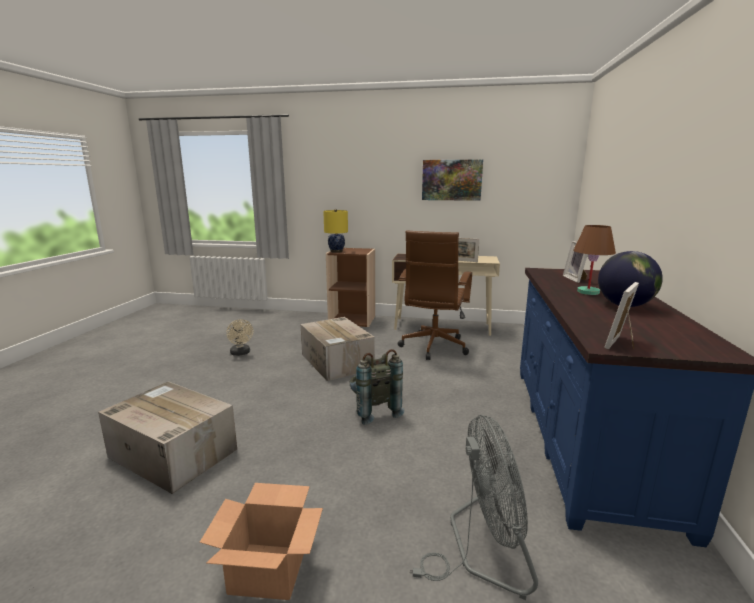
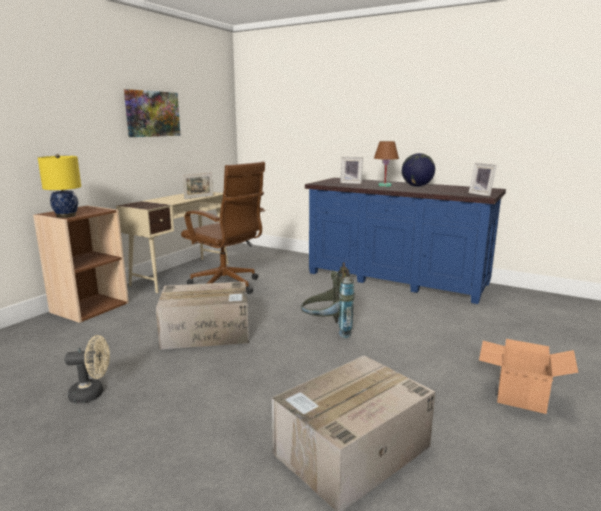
camera: 70 degrees left, 0 degrees up
(477, 546) = (492, 327): grey fan -> none

